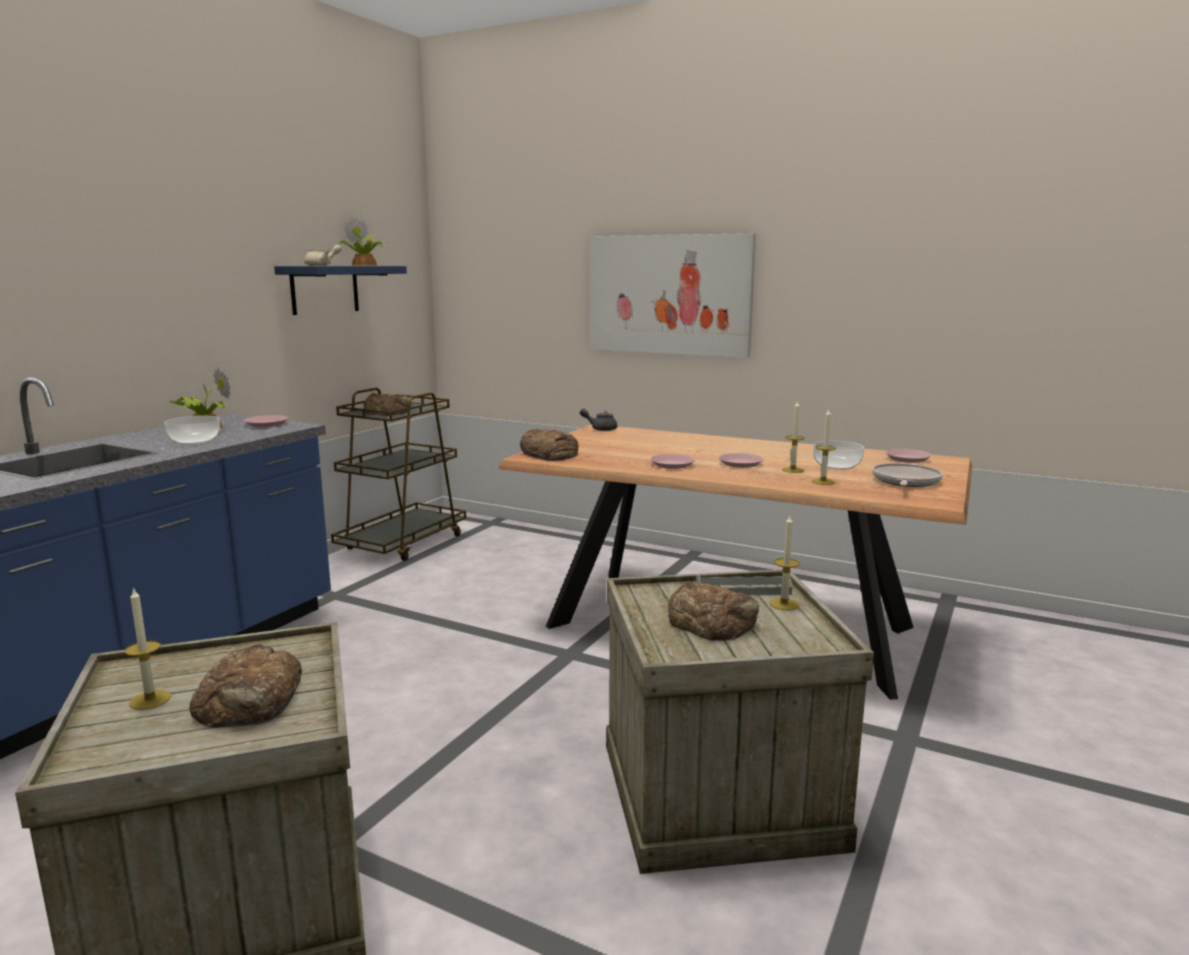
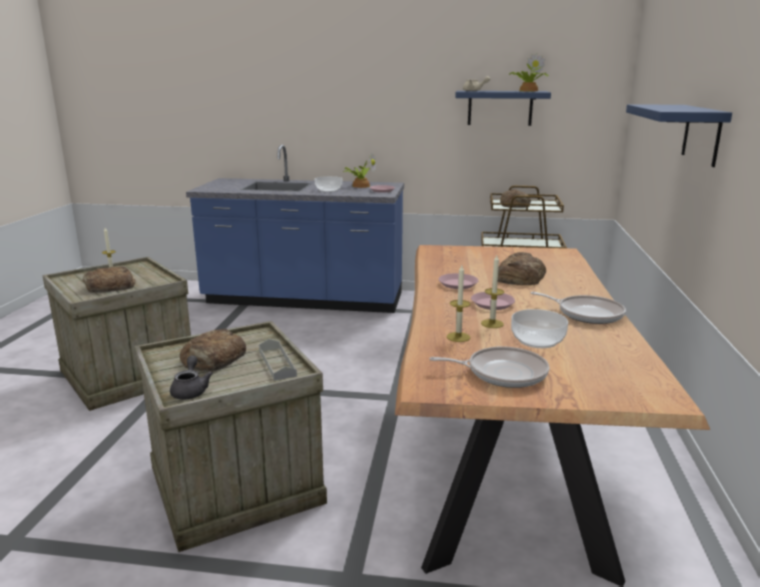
camera: 70 degrees right, 5 degrees up
(549, 454) = (448, 251): bread -> bread (519, 277)
(600, 429) = (560, 252): grey teapot -> grey teapot (190, 390)
(669, 294) = (702, 134): picture -> blue shelf
(780, 448) = (586, 314): none -> frying pan
(784, 604) = (253, 379): candle -> none
(907, 459) = (627, 374): pink plate -> none

